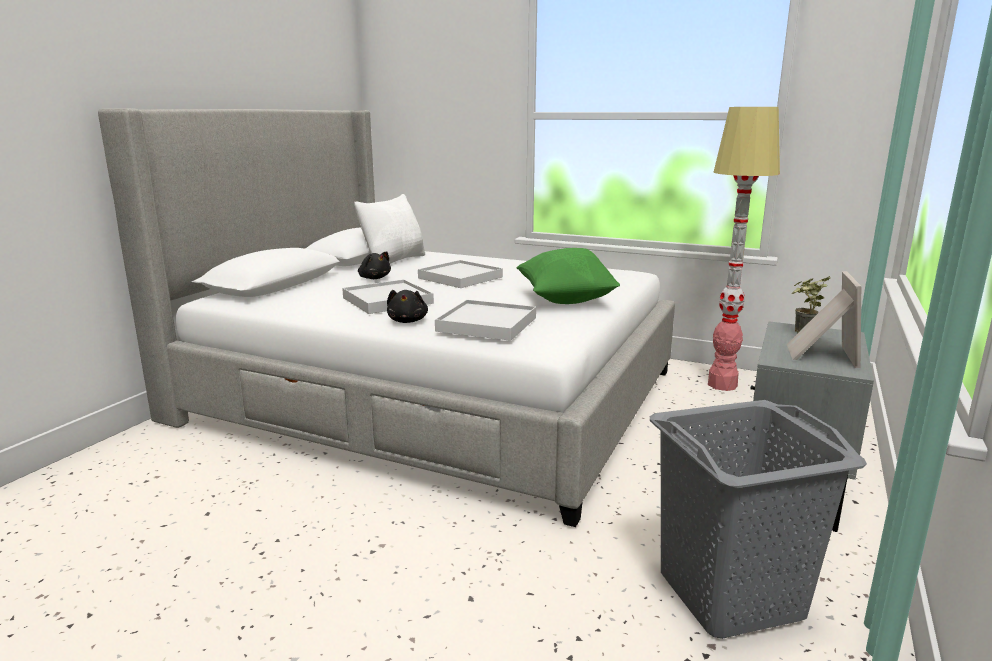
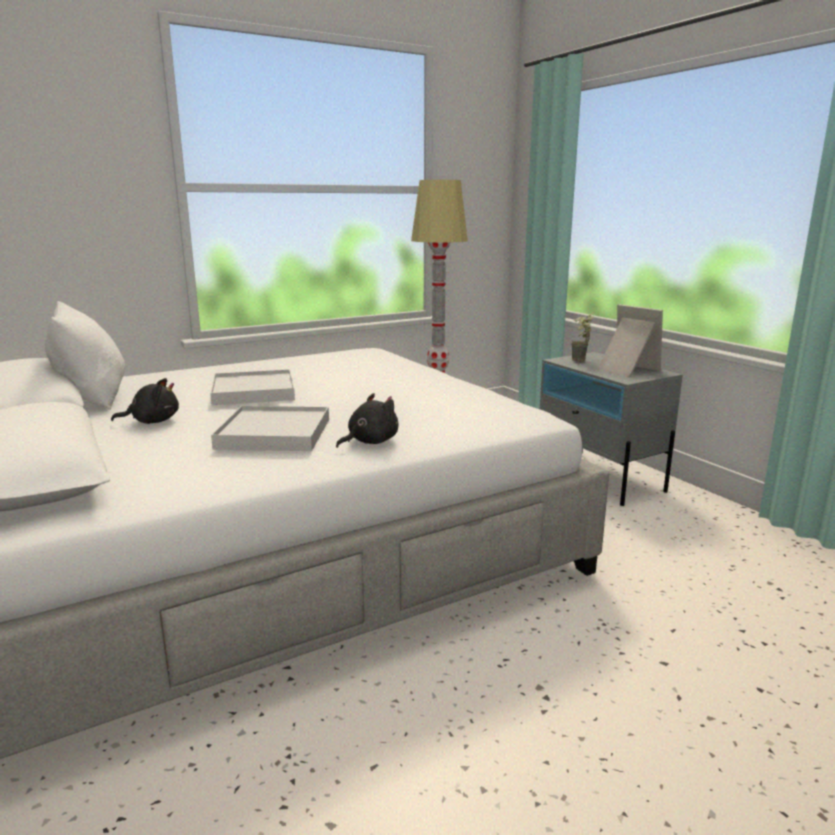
camera: 55 degrees left, 0 degrees up
(408, 321) = (370, 442): black plush toy -> black plush toy turned 75 degrees counterclockwise
(487, 324) = (449, 416): white tray -> none
(565, 299) = (409, 382): green pillow -> none
(731, 595) = (718, 553): grey laundry basket -> none

